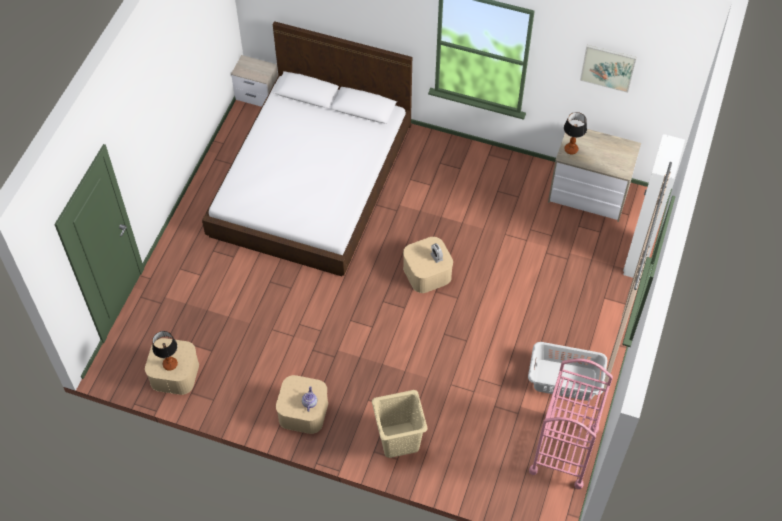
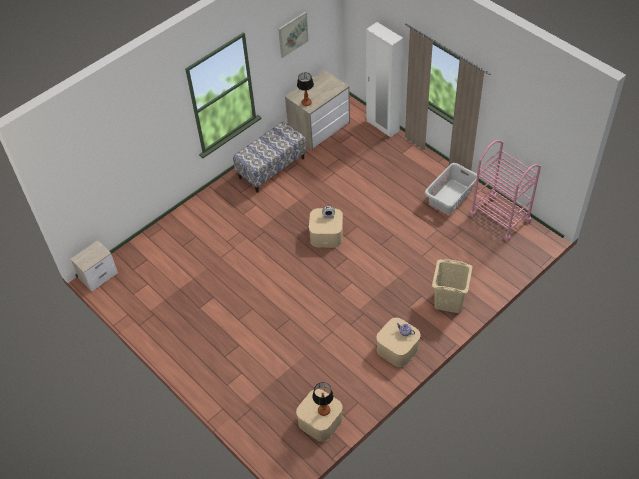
camera: 60 degrees left, 5 degrees down
(312, 179) = (202, 270): white bed -> none
(494, 175) = (271, 168): none -> bench

